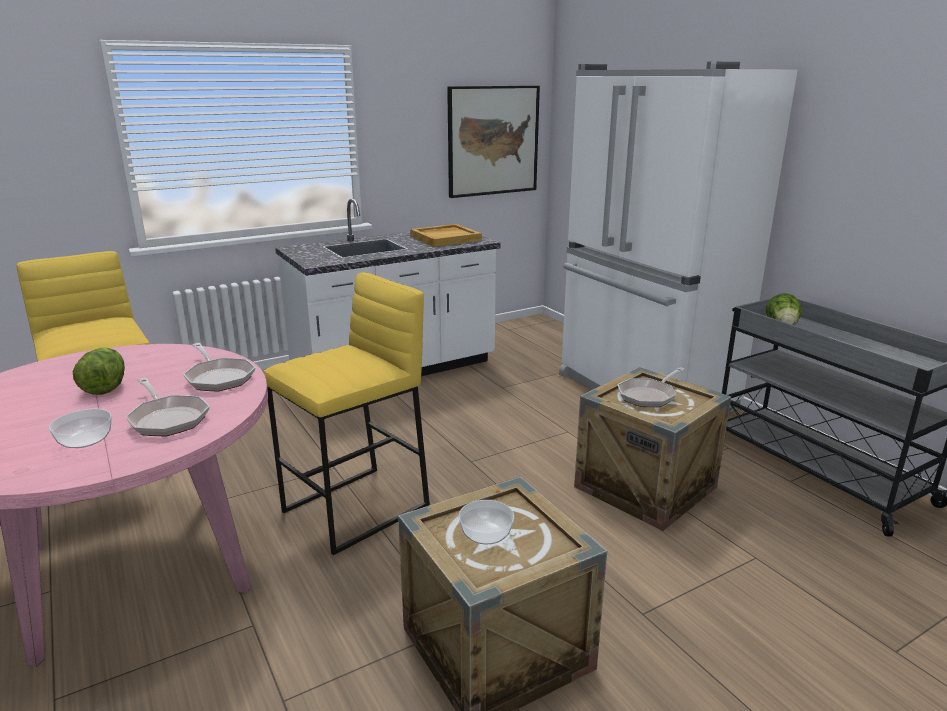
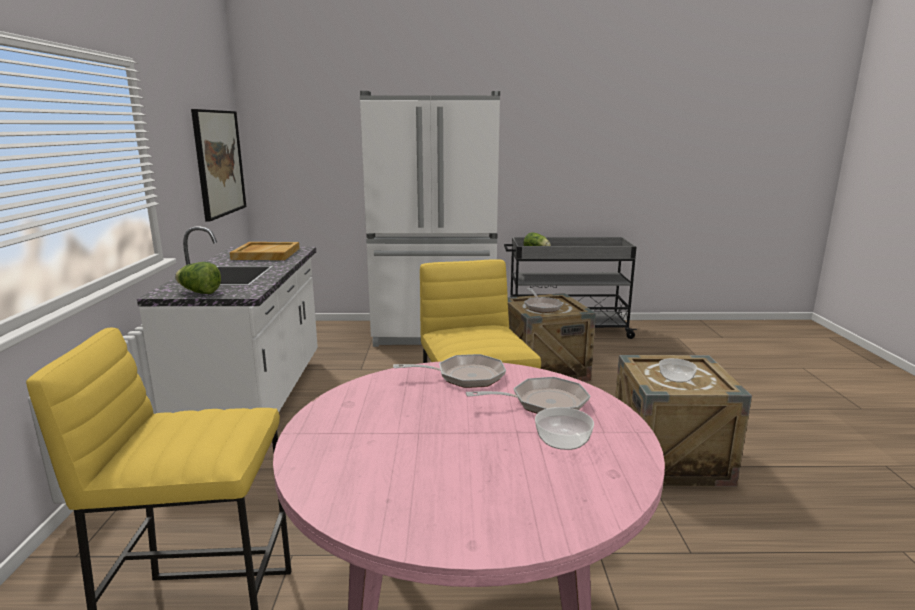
camera: 60 degrees left, 5 degrees down
(105, 387) = (427, 426): lettuce -> lettuce (199, 292)

